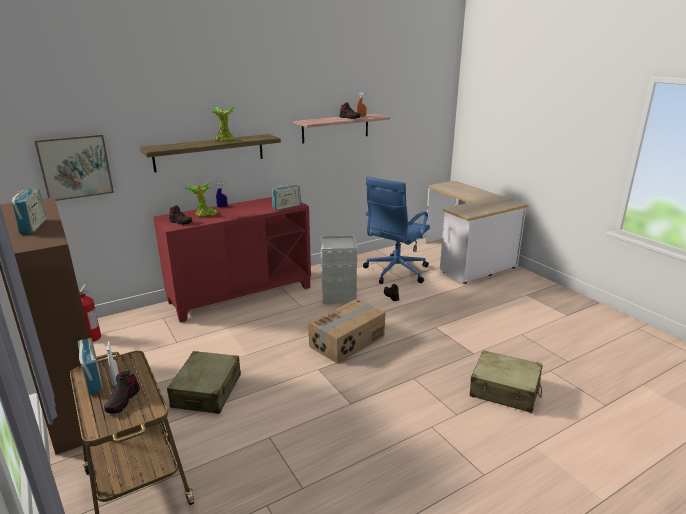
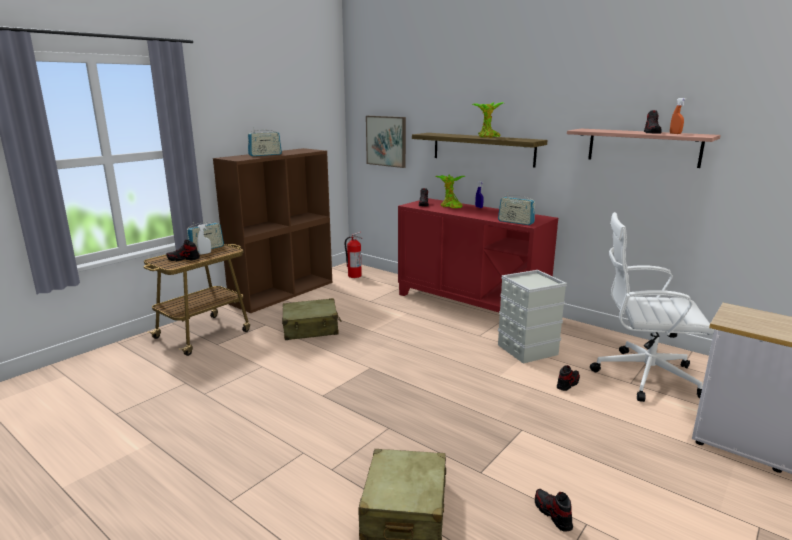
camera: 70 degrees right, 5 degrees down
(348, 341) = (433, 373): cardboard box -> none
(395, 272) = (642, 376): blue office chair -> white office chair
(513, 341) = (552, 514): none -> shoe

